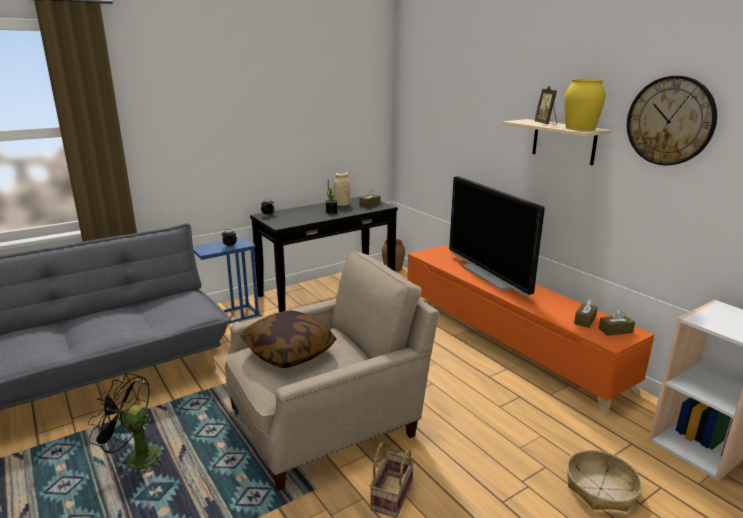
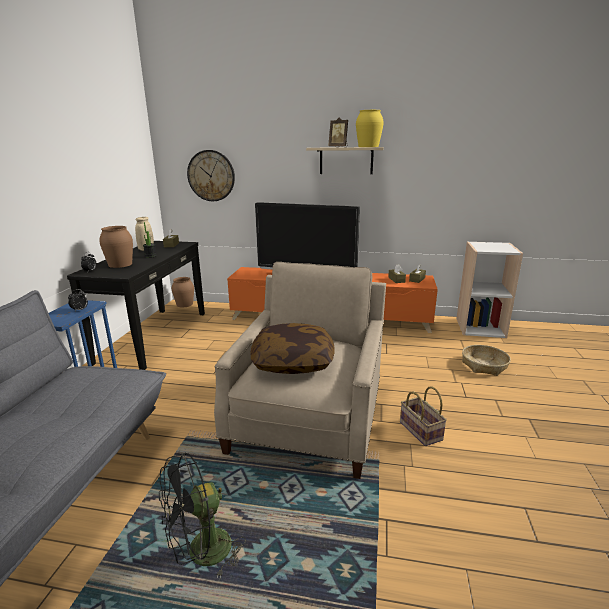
camera: 45 degrees left, 0 degrees up
(296, 215) = (120, 264): none -> brown vase
(670, 121) = (424, 136): wall clock -> wall clock (211, 176)

